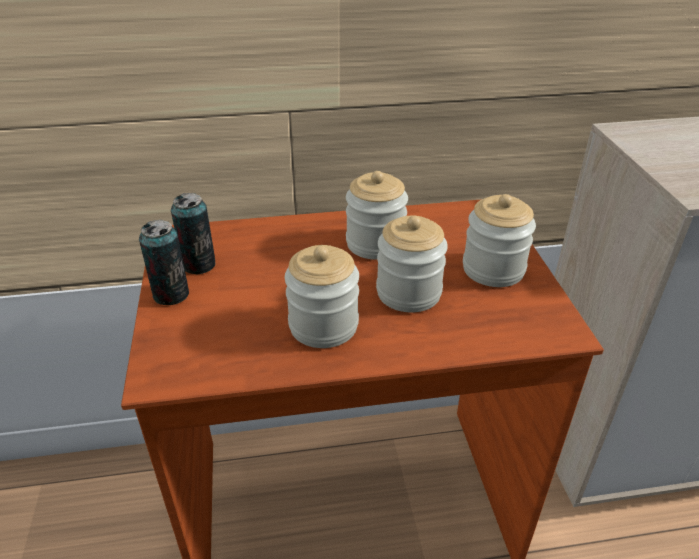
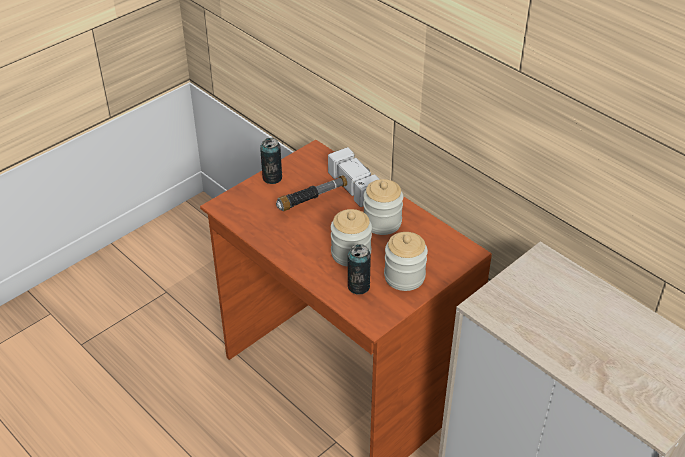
camera: 55 degrees right, 5 degrees up
(199, 265) = (301, 173): can -> can (358, 286)
(272, 268) = (323, 197): none -> hammer
(323, 325) = (297, 236): jar -> none

